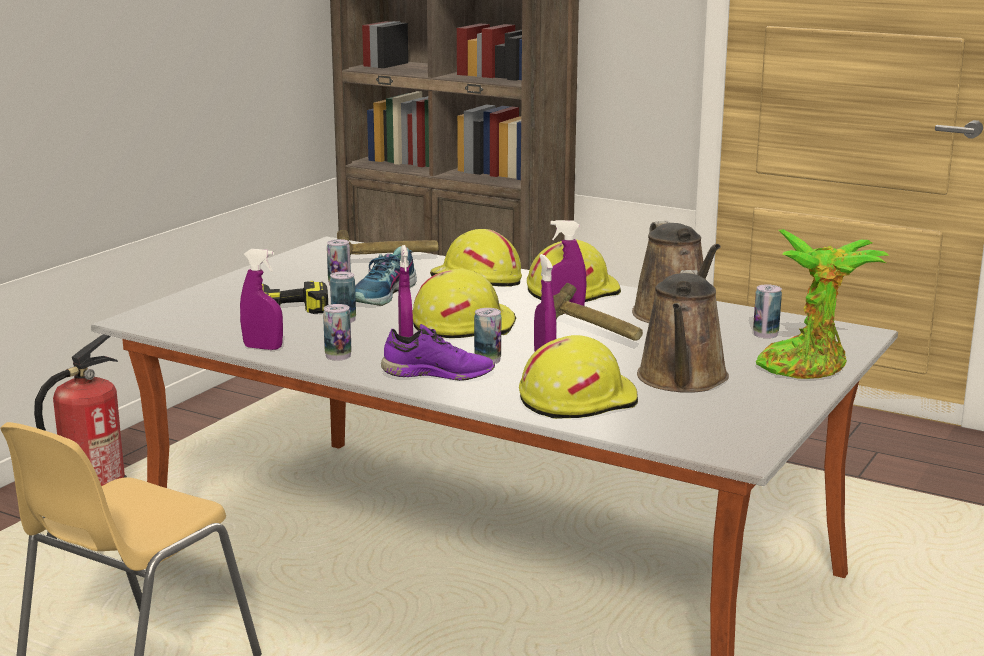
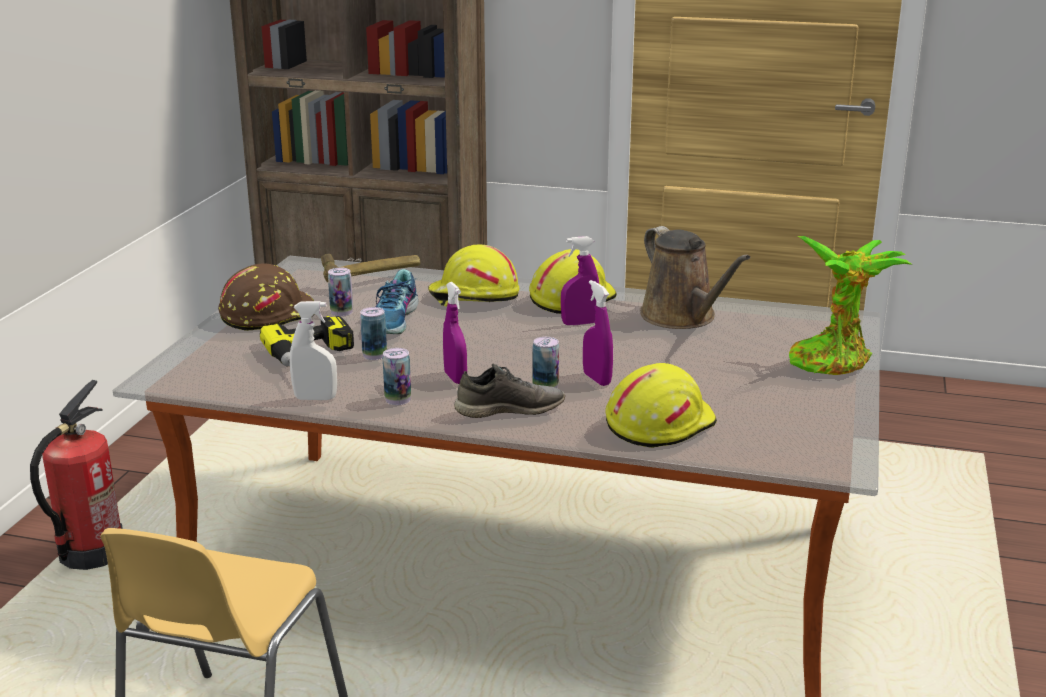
camera: 15 degrees left, 5 degrees up
(263, 348) = (315, 398): purple spray bottle -> white spray bottle
(269, 280) = (267, 314): none -> brown hard hat
(438, 374) = (509, 409): purple shoe -> grey shoe
(463, 326) = (495, 349): yellow hard hat -> none
(593, 335) = (623, 347): hammer -> none
(682, 380) = (735, 388): brown watering can -> none
(765, 334) = (773, 328): can -> none

